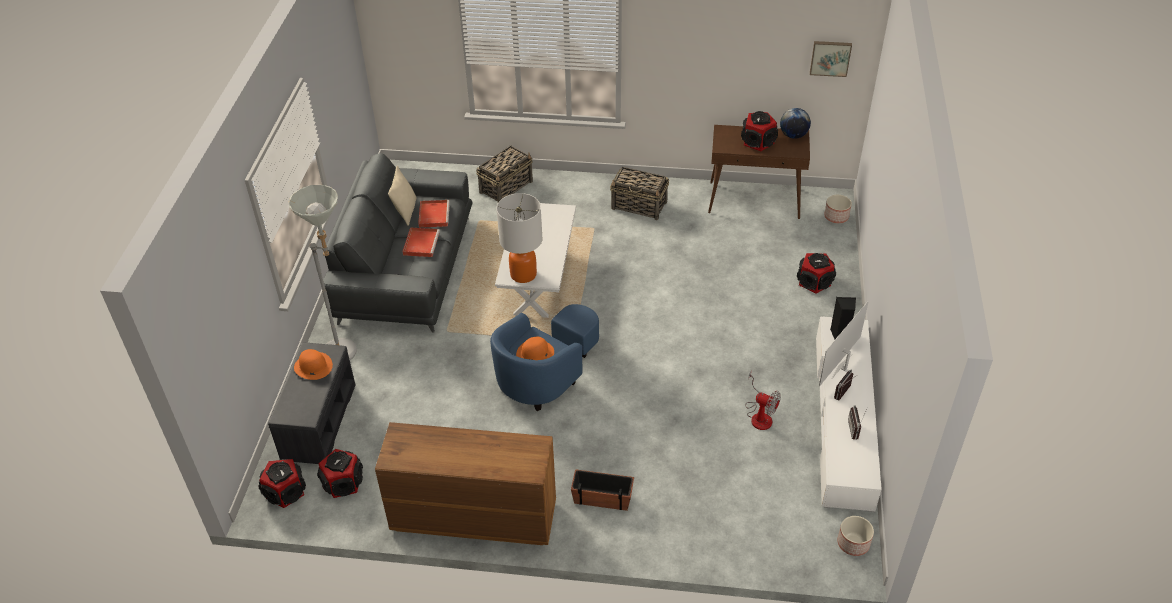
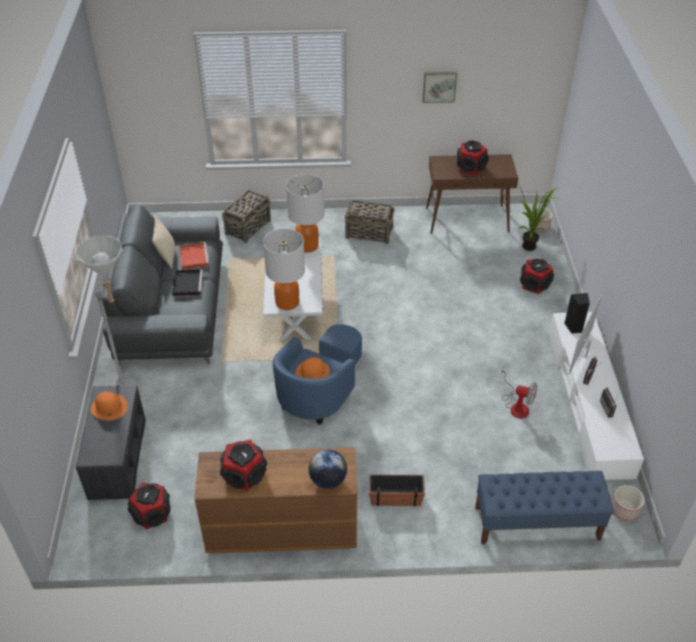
camera: 10 degrees left, 0 degrees up
(286, 491) = (98, 529): speaker -> speaker (244, 474)
(421, 243) = (187, 283): red tray -> black tray
(559, 214) = (307, 245): none -> table lamp
(750, 545) = (536, 523): none -> blue bench
(793, 135) = (499, 159): globe -> globe (328, 480)
(818, 241) = (529, 249): none -> potted plant
(830, 58) = (529, 88): picture -> picture (439, 86)

